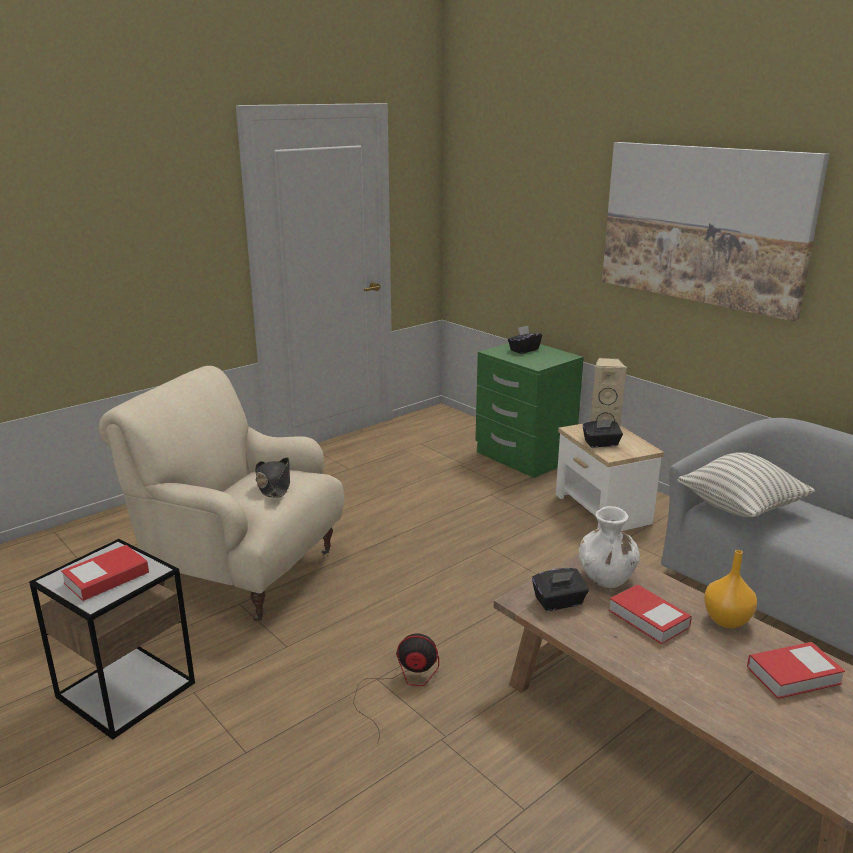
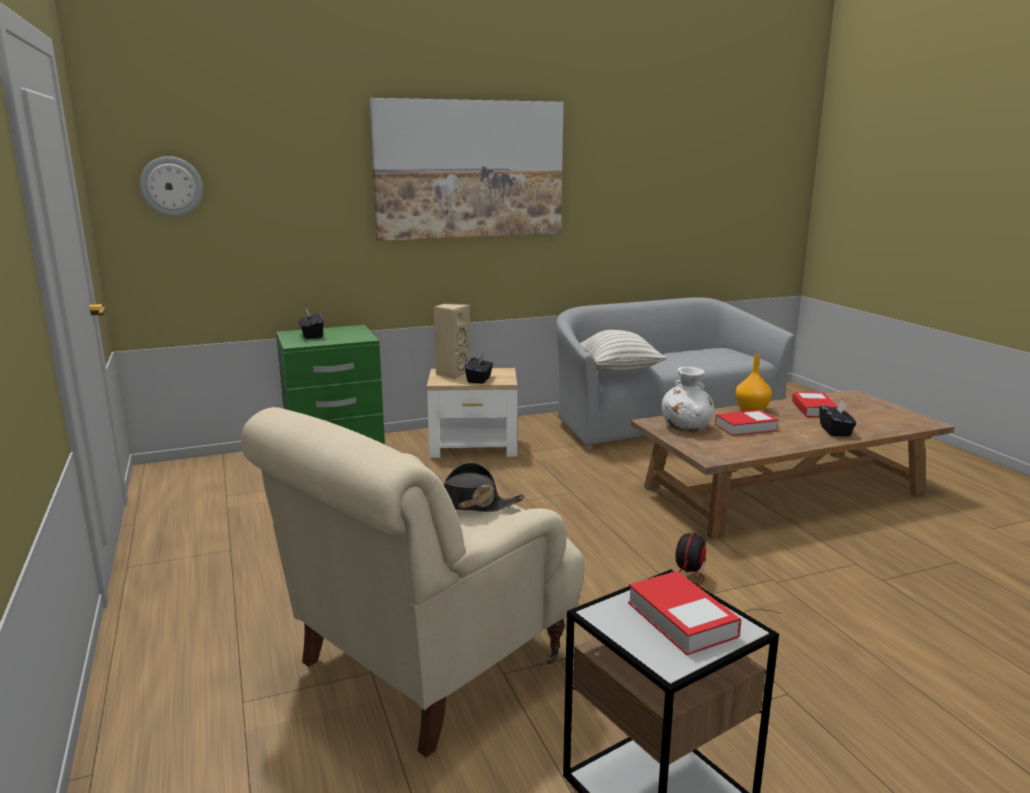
camera: 70 degrees left, 5 degrees down
(481, 206) = (171, 186): none -> wall clock
(559, 602) = (716, 447): black tissue box -> black tissue box (835, 431)

